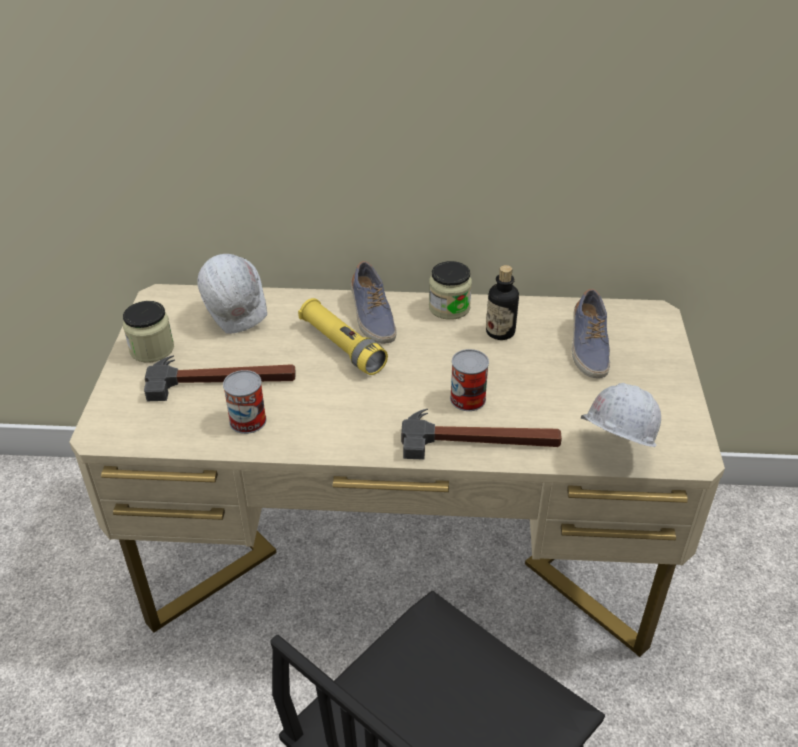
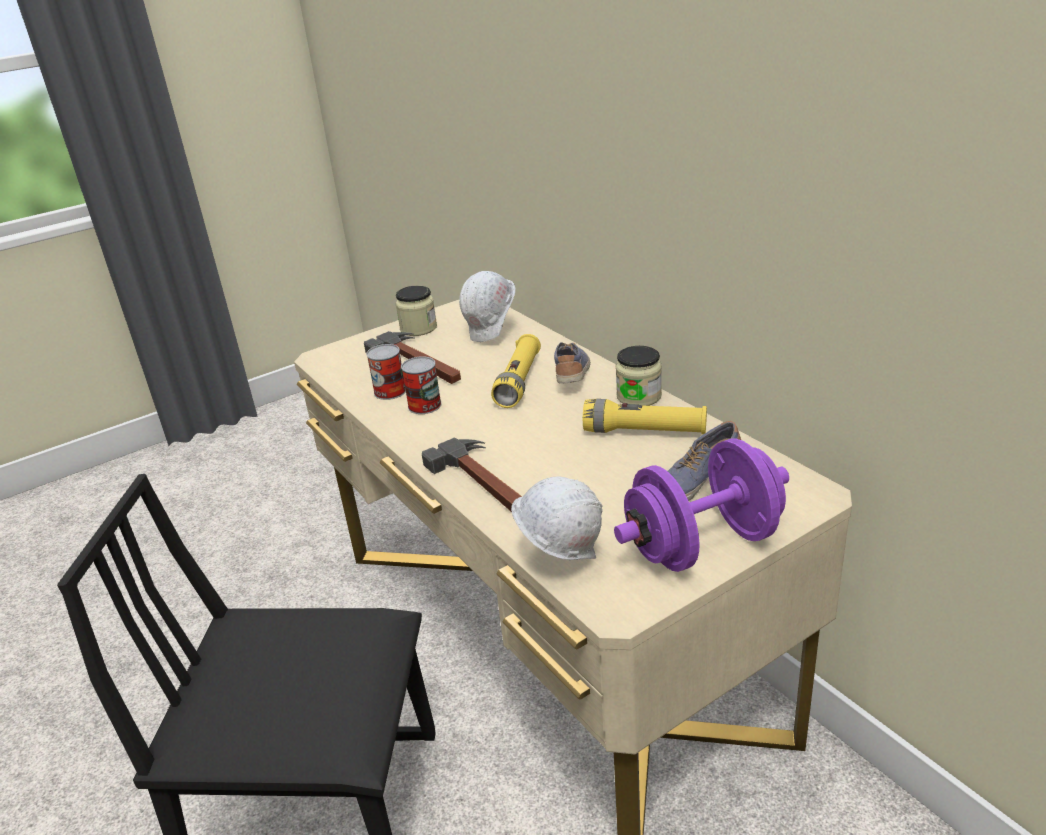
camera: 55 degrees right, 10 degrees down
(371, 317) = (572, 374): shoe -> shoe turned 150 degrees clockwise
(467, 399) = (532, 458): can -> can (424, 405)
(500, 332) = (644, 432): bottle -> yellow flashlight
(660, 385) = (702, 545): none -> purple dumbbell

